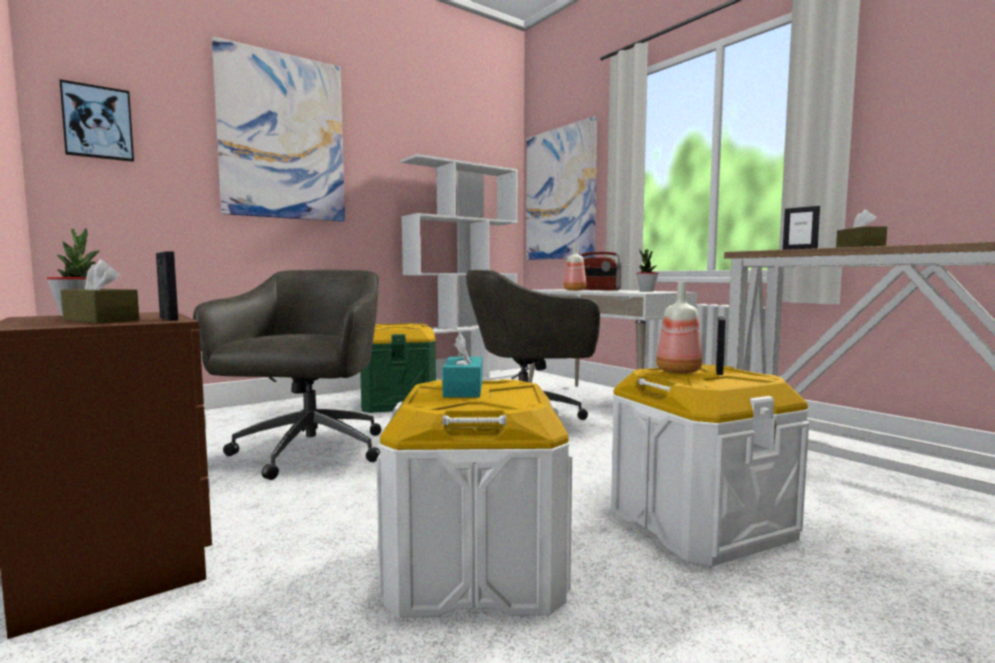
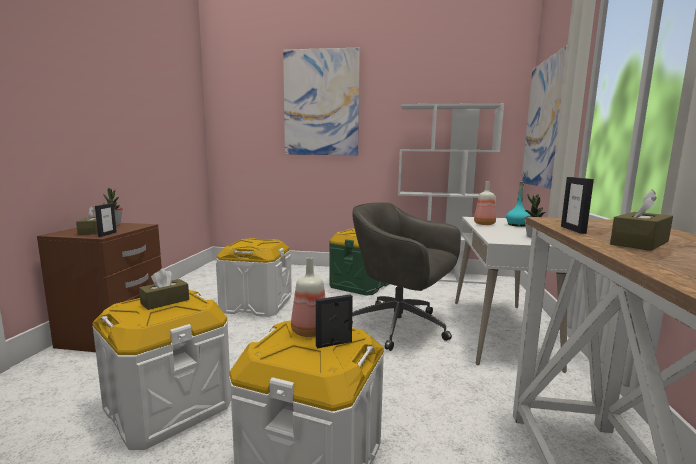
camera: 45 degrees right, 5 degrees up
(98, 122) = (232, 110): picture -> none
(308, 452) = (256, 304): grey office chair -> white storage box
(463, 390) = (165, 302): turquoise tissue box -> brown tissue box
(597, 289) = (517, 225): radio -> turquoise bottle

